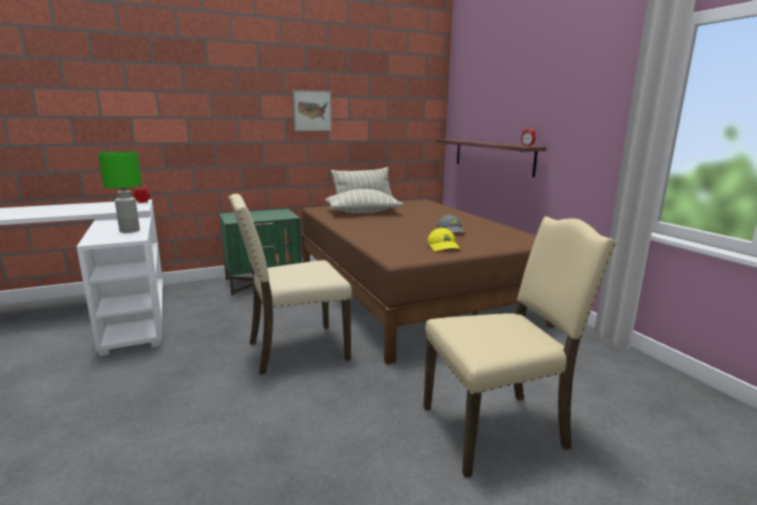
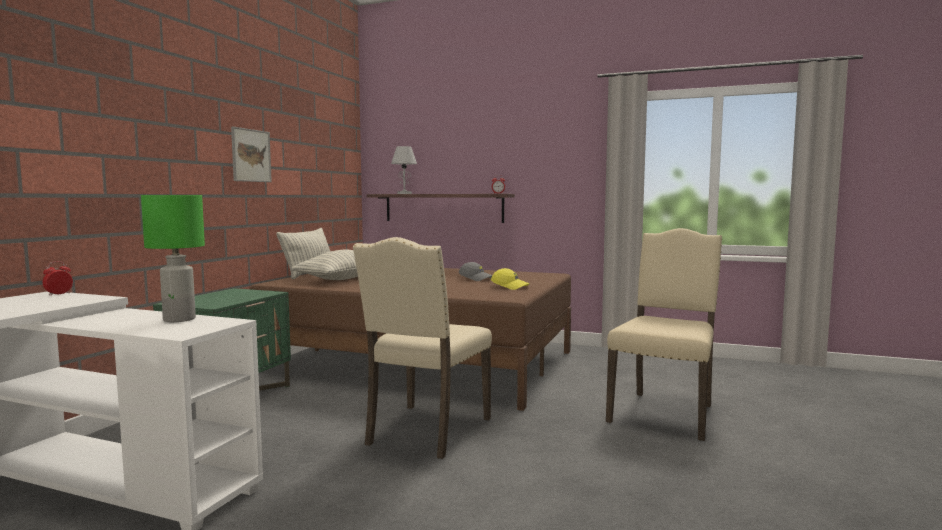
camera: 45 degrees left, 10 degrees down
(463, 140) = (404, 193): none -> white table lamp

